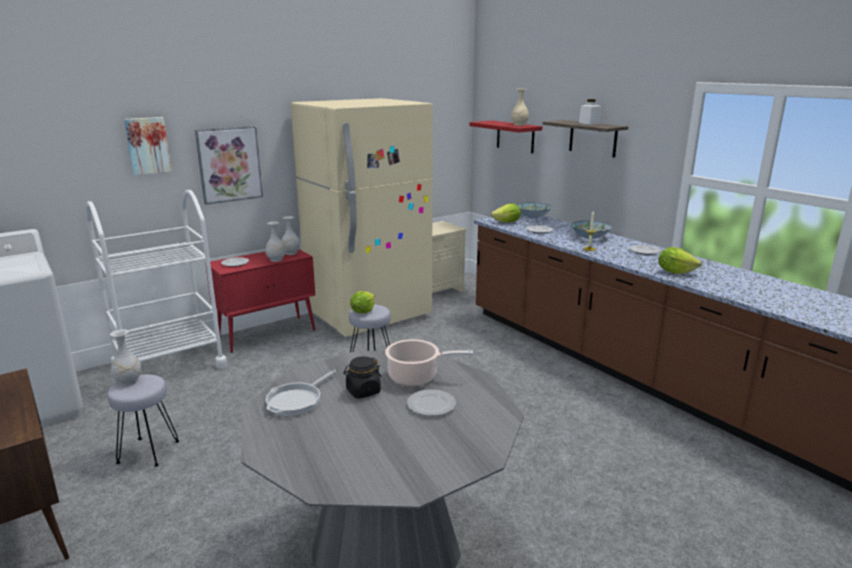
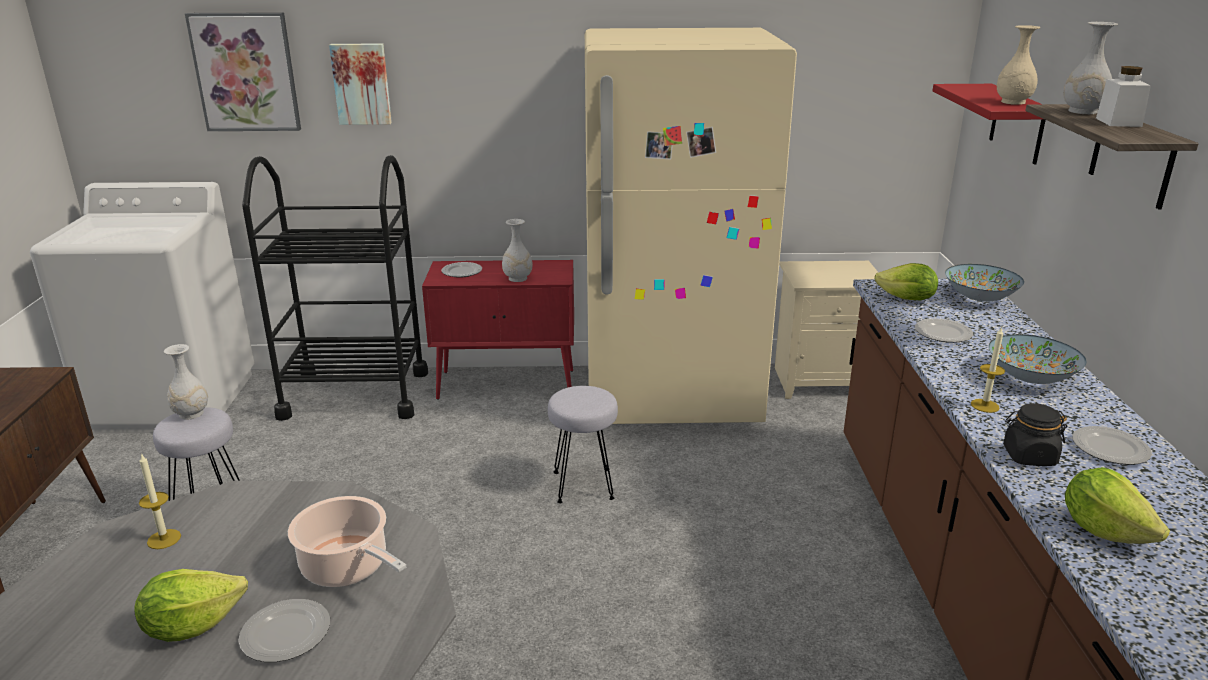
camera: 35 degrees right, 5 degrees up
(169, 365) = (355, 394): white cart -> black cart
(229, 164) = (479, 121): picture -> picture (246, 72)
(291, 253) = (551, 271): white vase -> white vase (1082, 111)
(297, 400) = (164, 539): frying pan -> candle
(363, 311) = (570, 398): lettuce -> lettuce (192, 625)
(363, 391) = (249, 561): black jar -> black jar (1029, 456)

